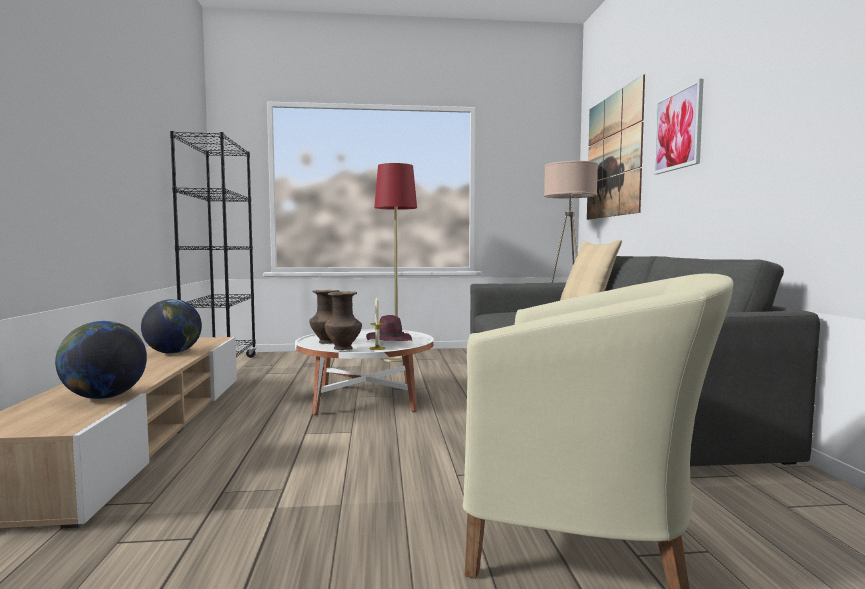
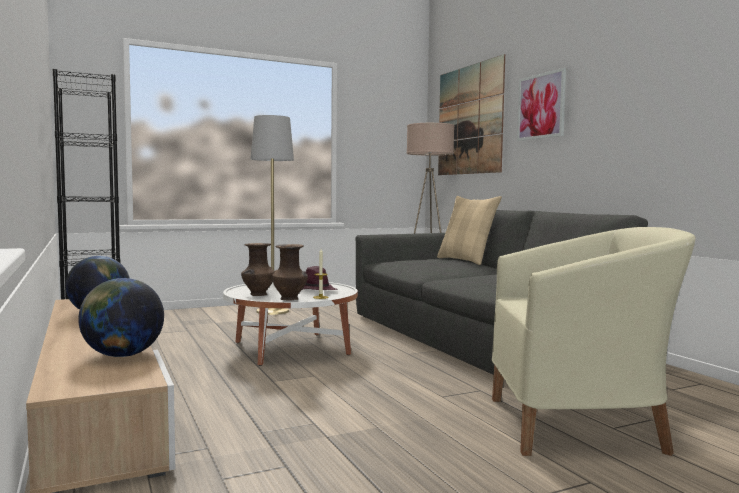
camera: 20 degrees left, 0 degrees up
(396, 358) = (272, 311): red floor lamp -> grey floor lamp

